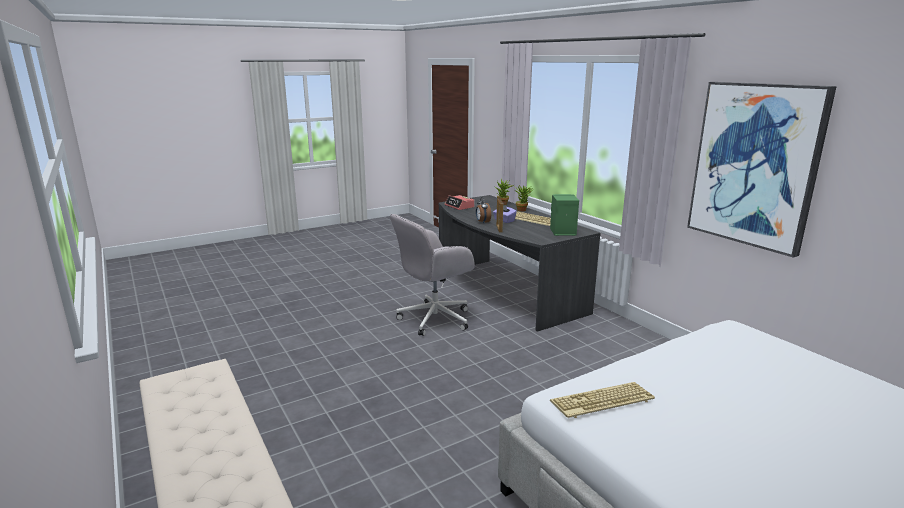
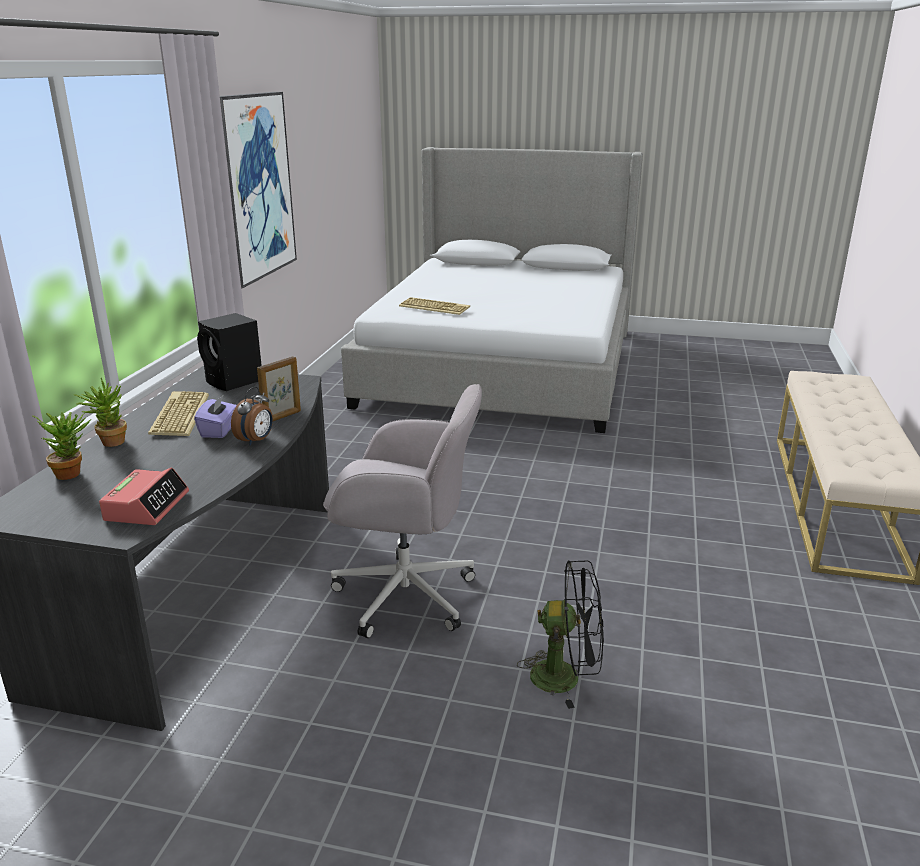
camera: 135 degrees left, 5 degrees up
(337, 324) = (566, 677): none -> black fan
(561, 232) = (234, 382): green speaker -> black speaker
(602, 402) = (567, 319): keyboard -> keyboard (435, 307)

